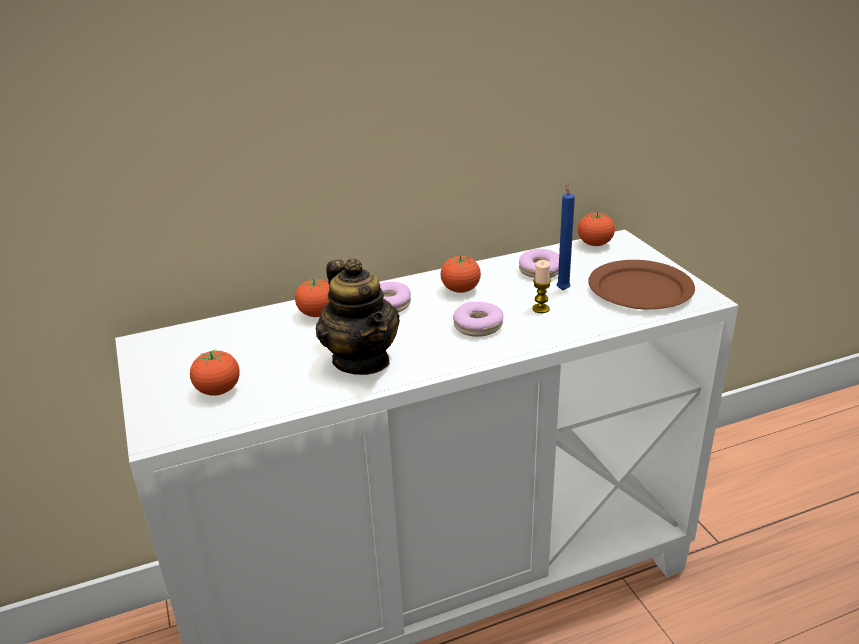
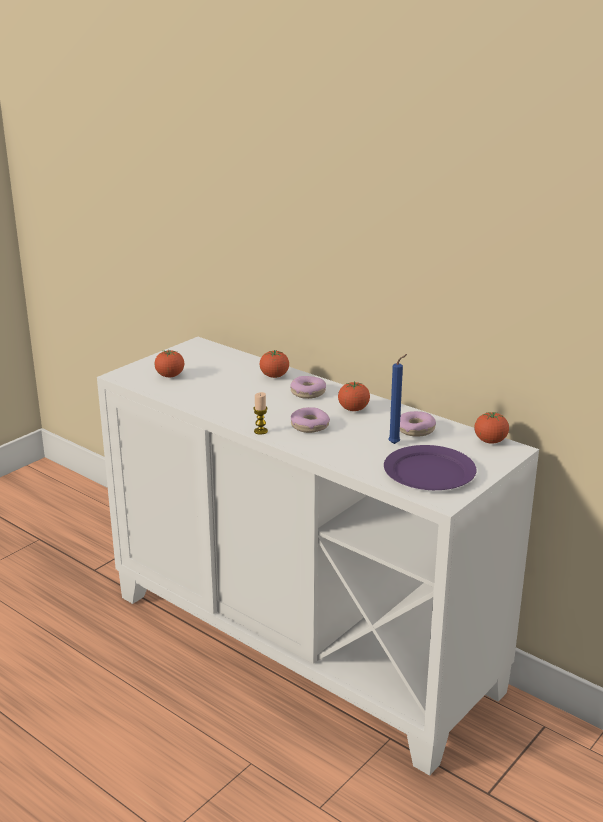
camera: 60 degrees right, 5 degrees down
(362, 360) = (234, 402): teapot -> none
(540, 309) = (356, 441): candle -> candle (260, 431)
(639, 290) = (428, 472): brown plate -> purple plate

